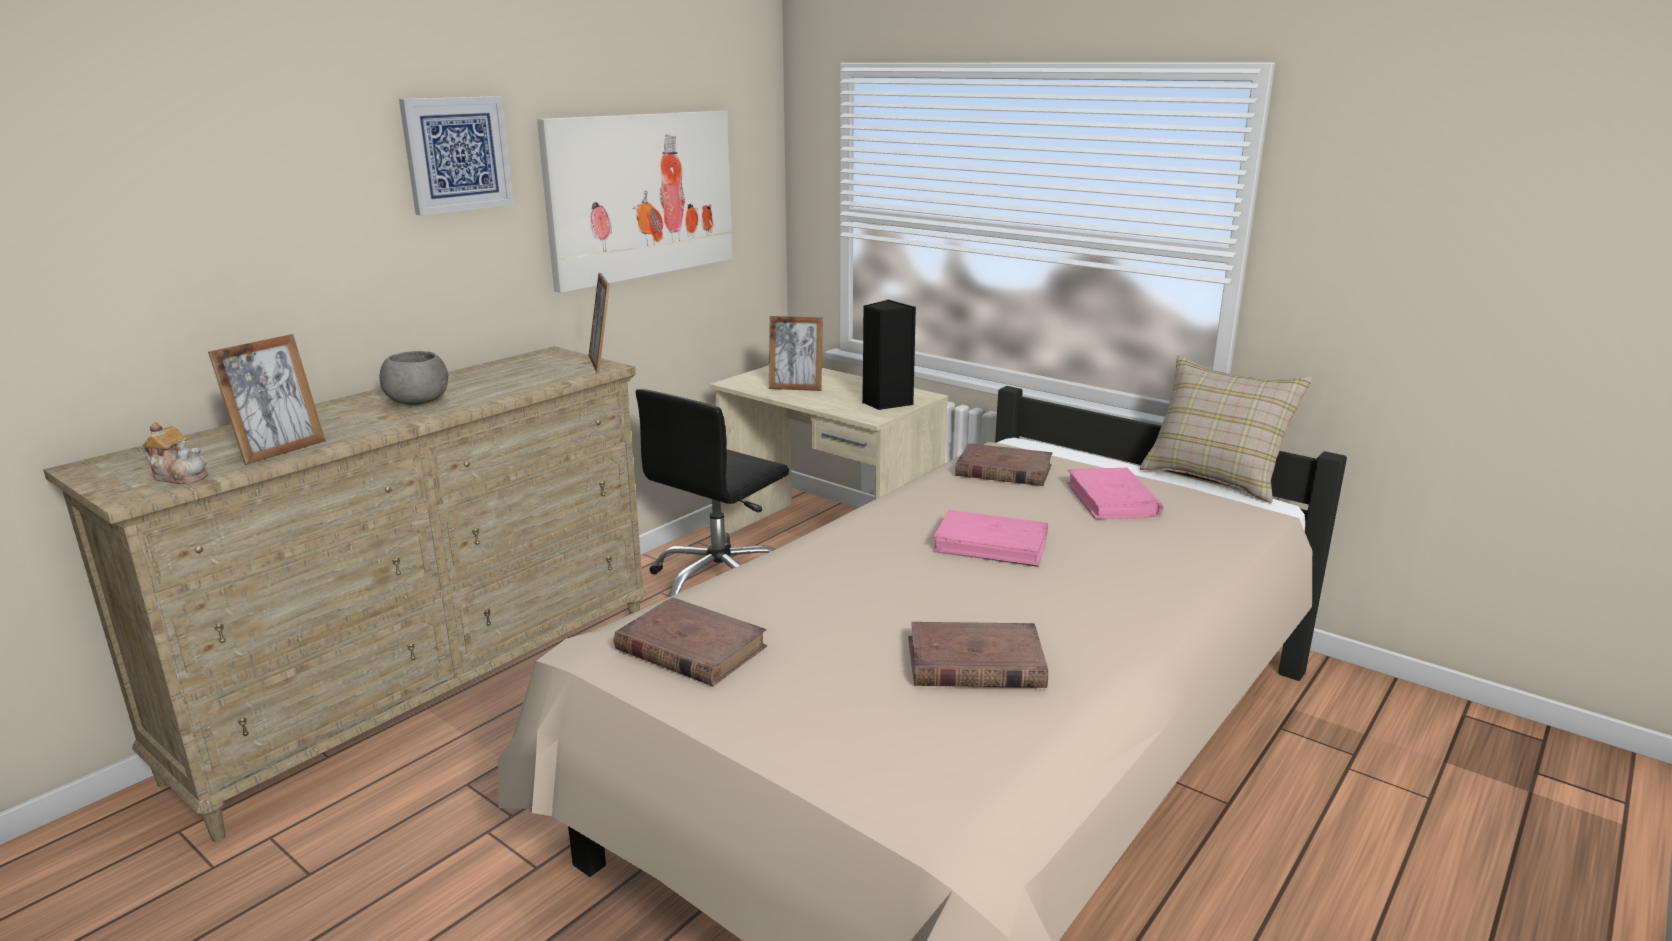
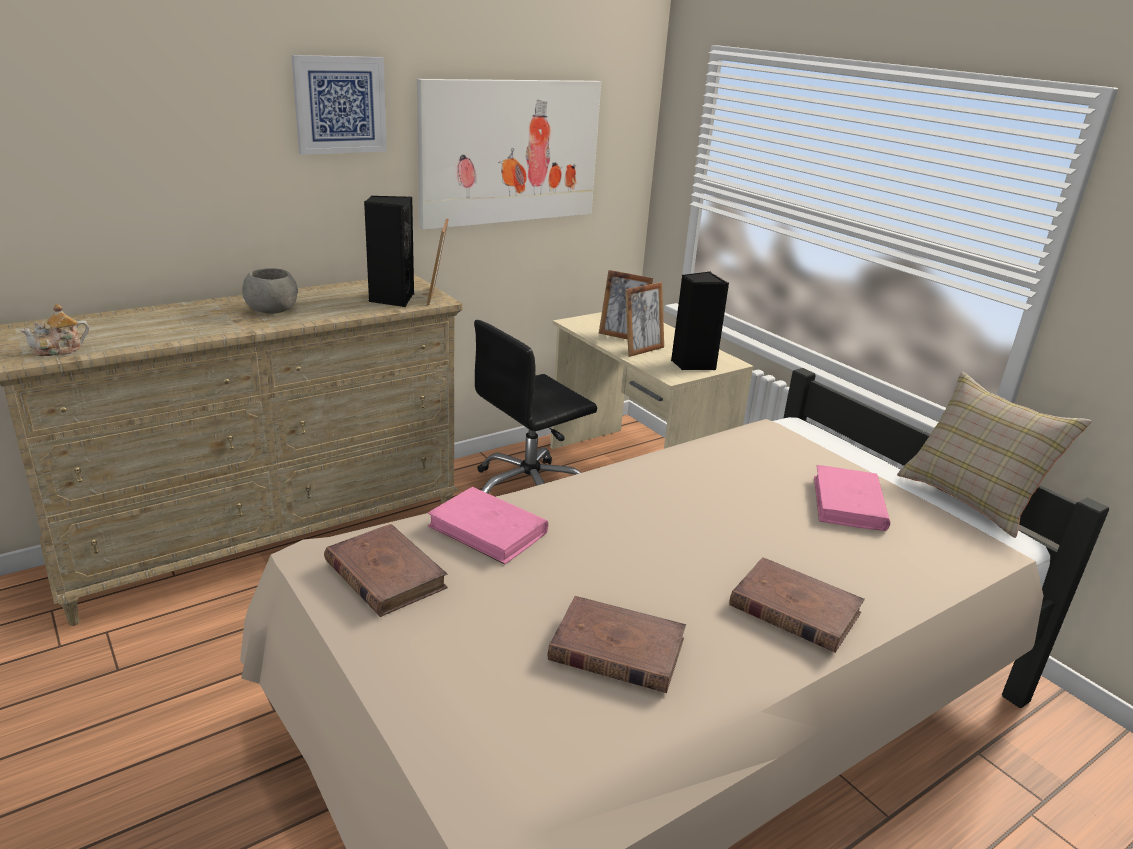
camera: 15 degrees right, 5 degrees up
(180, 476) = (60, 350): teapot -> teapot turned 105 degrees clockwise
(280, 450) = (143, 339): picture frame -> picture frame (642, 350)
(550, 372) = (391, 299): none -> black speaker
(991, 544) = (705, 527): pink book -> pink book (488, 530)
(1003, 470) = (761, 452): brown book -> brown book (793, 609)

